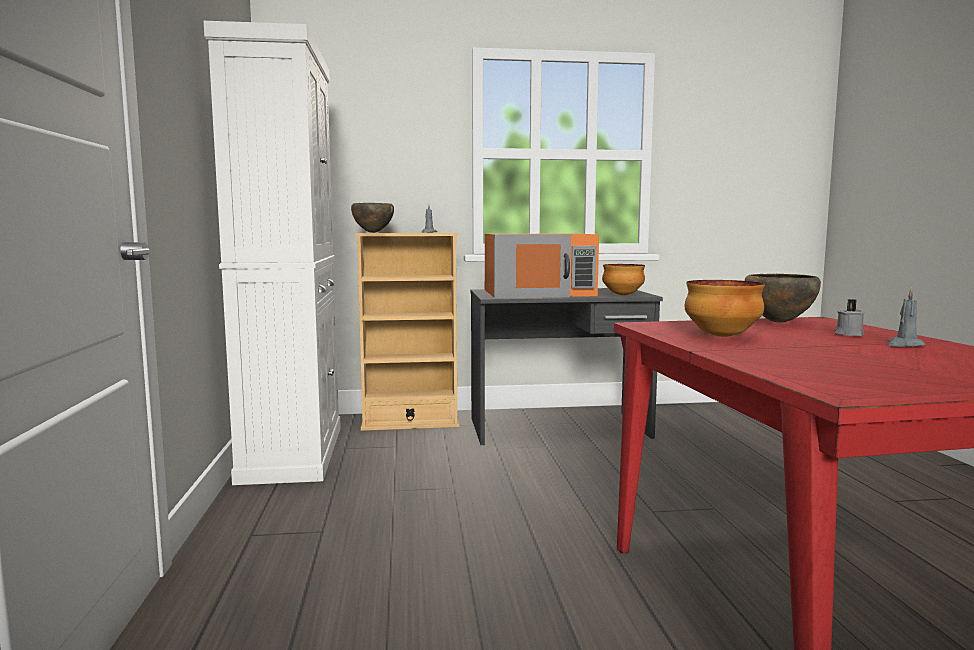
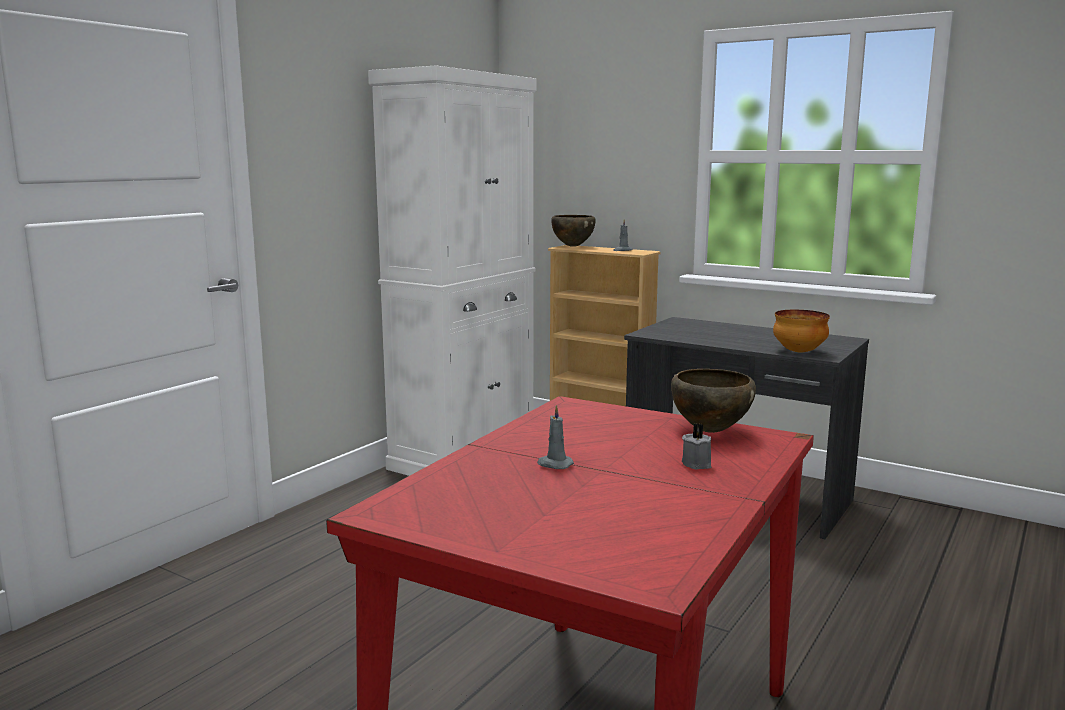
camera: 40 degrees right, 5 degrees up
(539, 293) = (718, 333): orange microwave -> none
(720, 336) = (564, 435): bowl -> none
(904, 345) = (677, 491): grey candle -> grey candle (554, 464)

